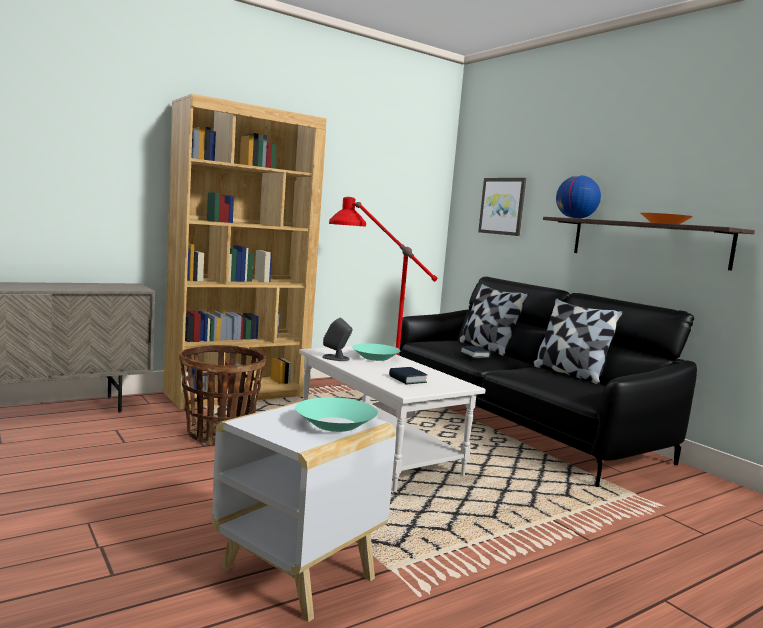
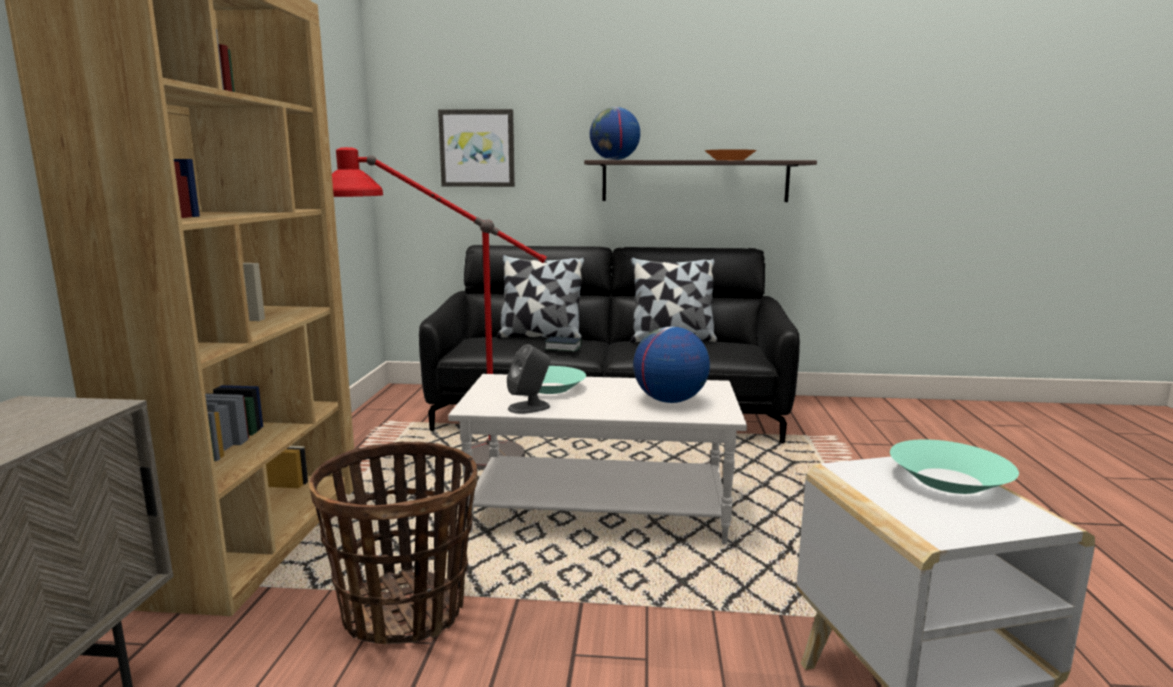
camera: 50 degrees left, 5 degrees up
(407, 379) = (669, 401): book -> globe

